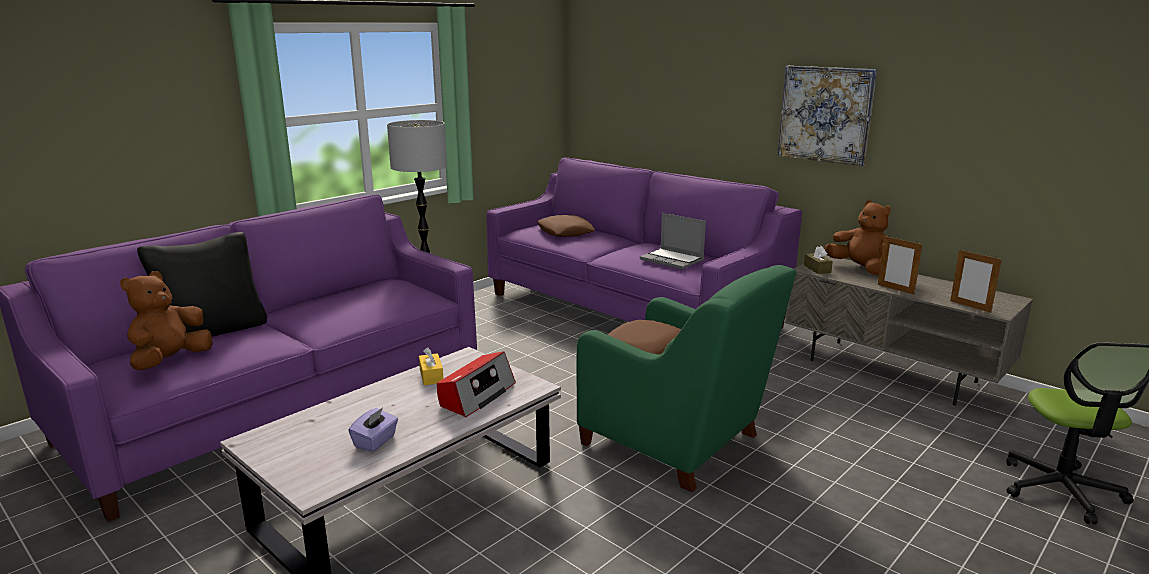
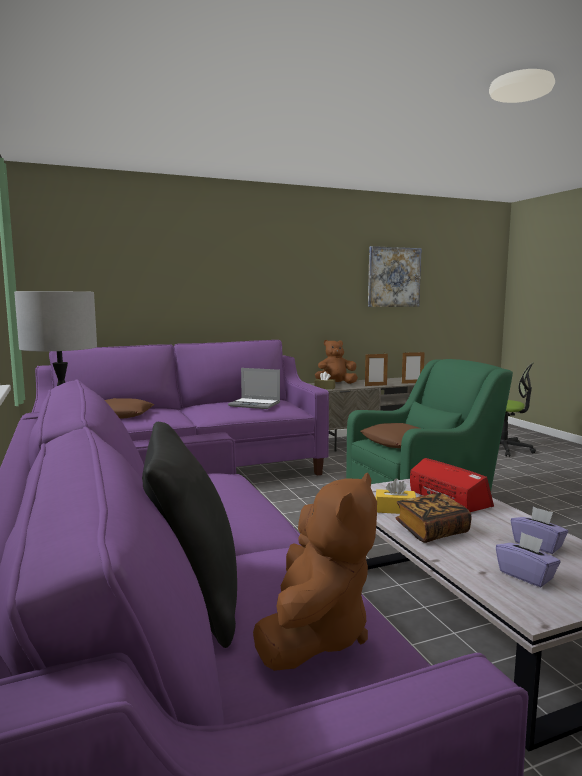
camera: 65 degrees left, 10 degrees down
(170, 361) = (315, 634): brown plush toy -> brown plush toy turned 120 degrees counterclockwise
(310, 437) = (526, 575): none -> purple tissue box
(388, 395) = (432, 531): none -> book
(673, 260) = (255, 404): laptop -> laptop turned 45 degrees clockwise
(825, 114) = (287, 287): picture -> picture (393, 277)

